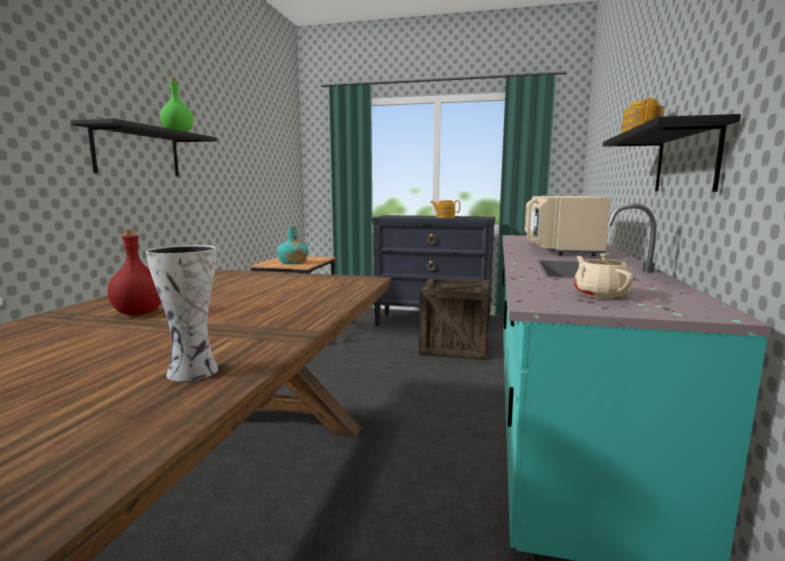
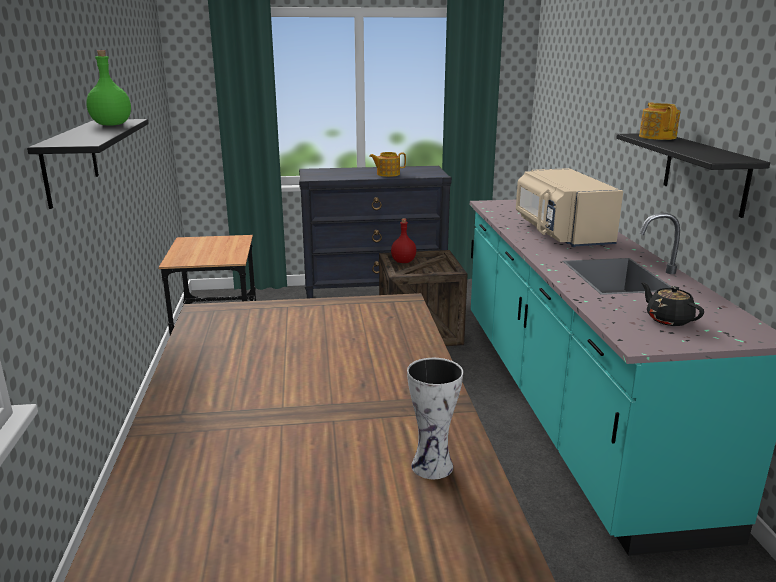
camera: 20 degrees left, 10 degrees up
(138, 313) = (249, 400): red bottle -> red bottle (403, 262)
(293, 262) = (211, 253): turquoise bottle -> none
(600, 294) = (668, 319): beige teapot -> black teapot

